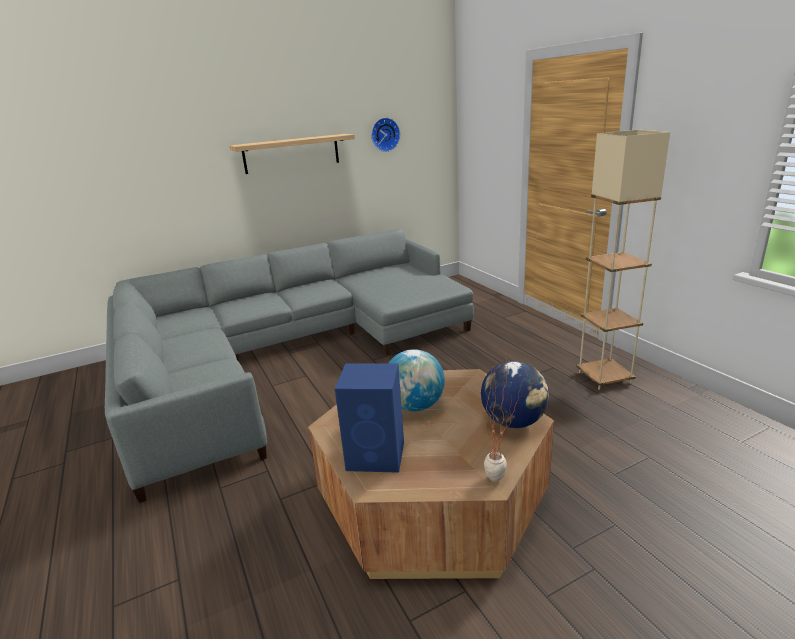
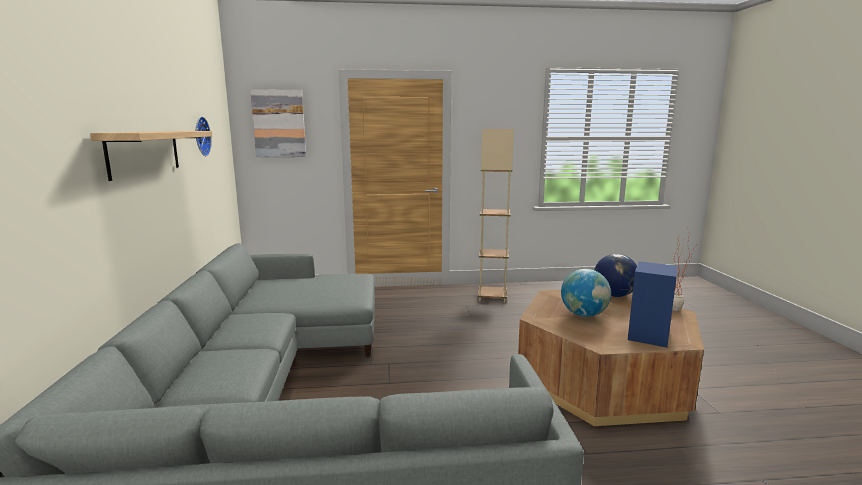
camera: 70 degrees left, 10 degrees down
(482, 116) = (279, 123): none -> picture

